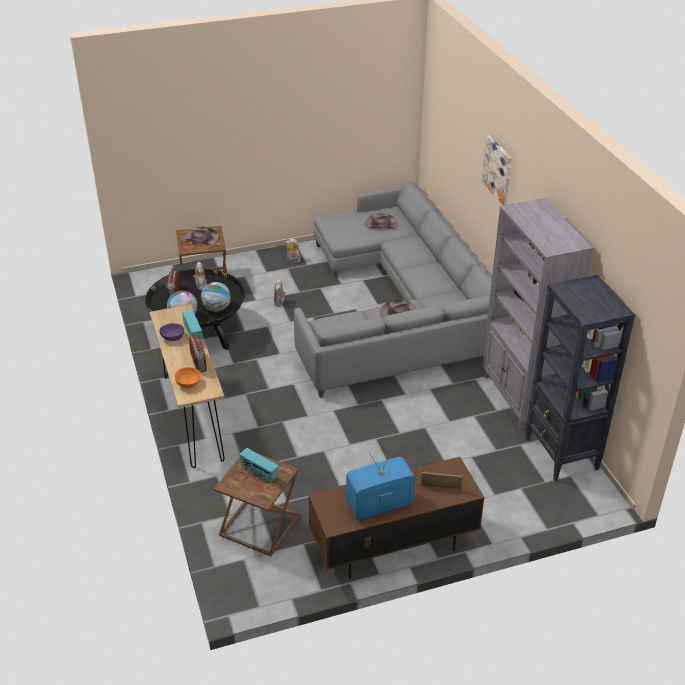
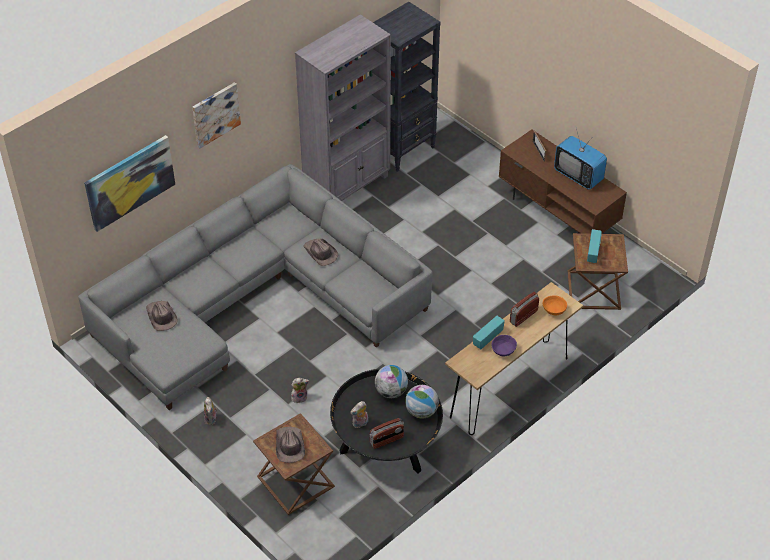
camera: 115 degrees left, 10 degrees up
(454, 142) = (130, 182): none -> picture

